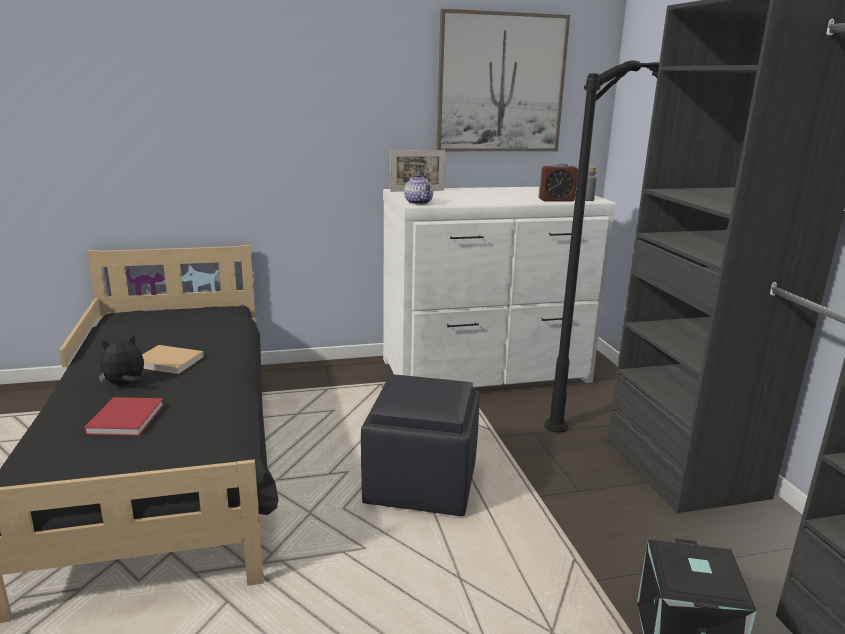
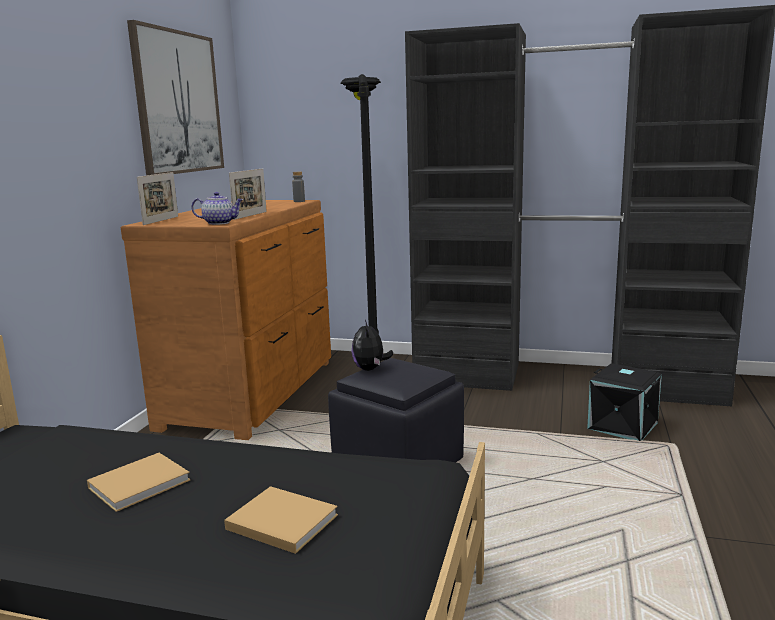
camera: 60 degrees left, 5 degrees down
(125, 384) = (172, 519): plush toy -> plush toy (370, 369)
(127, 418) = (279, 521): red book -> beige book
(472, 202) = (250, 215): none -> picture frame
(487, 372) = (254, 393): white dresser -> brown dresser
(556, 200) = (285, 205): alarm clock -> none

